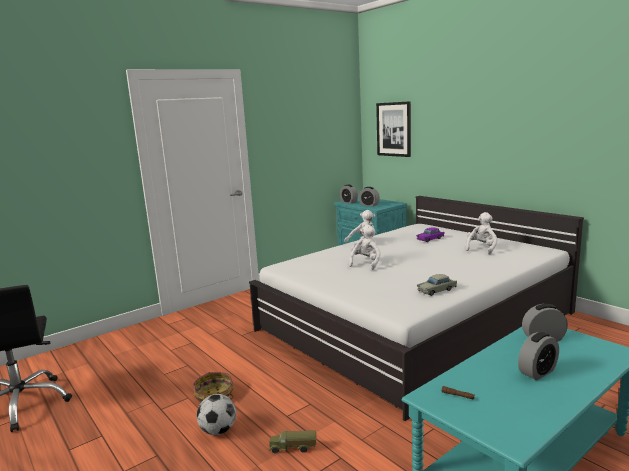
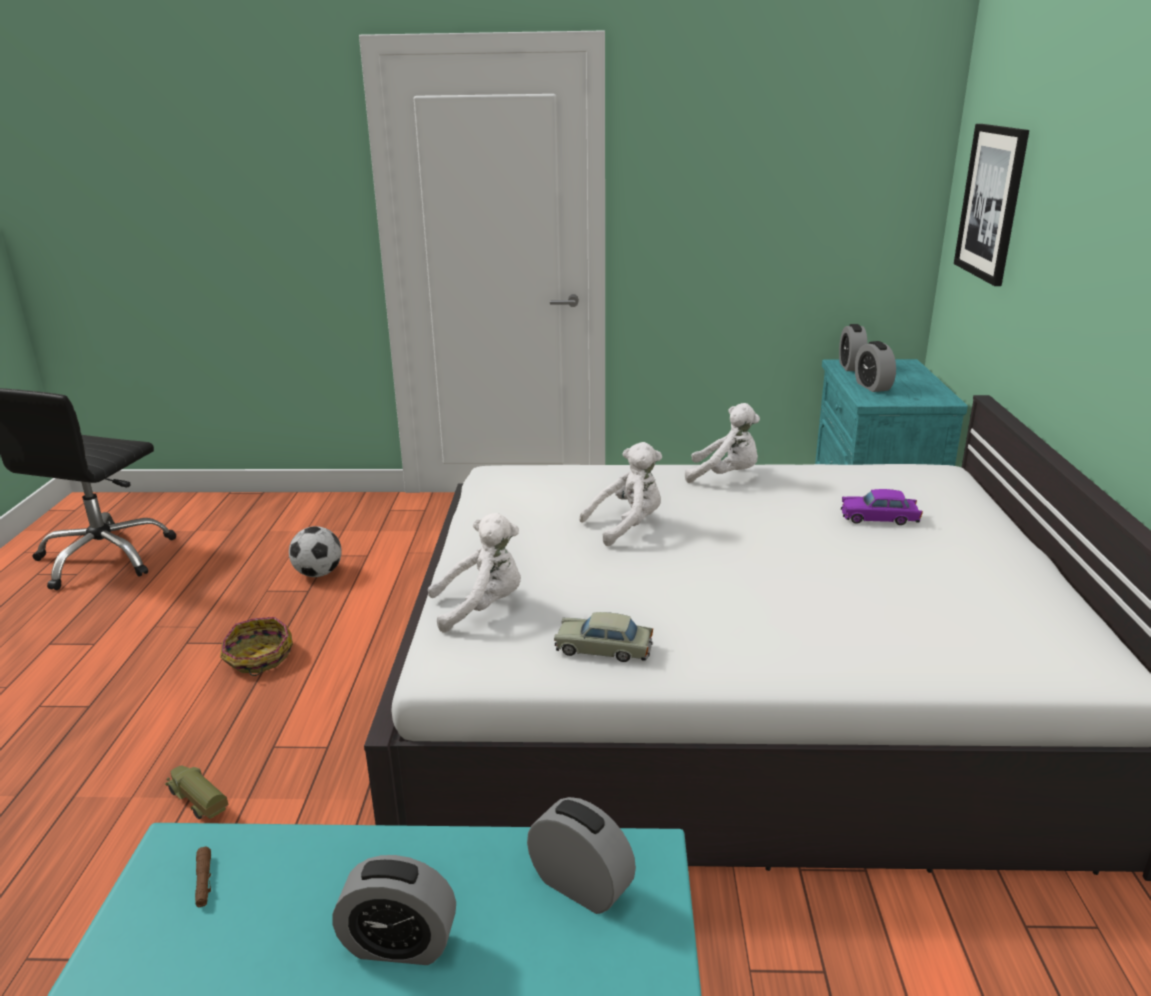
camera: 40 degrees right, 10 degrees up
(218, 431) = (181, 715): football -> football (318, 574)
(481, 249) = (935, 592): white plush toy -> white plush toy (482, 607)

